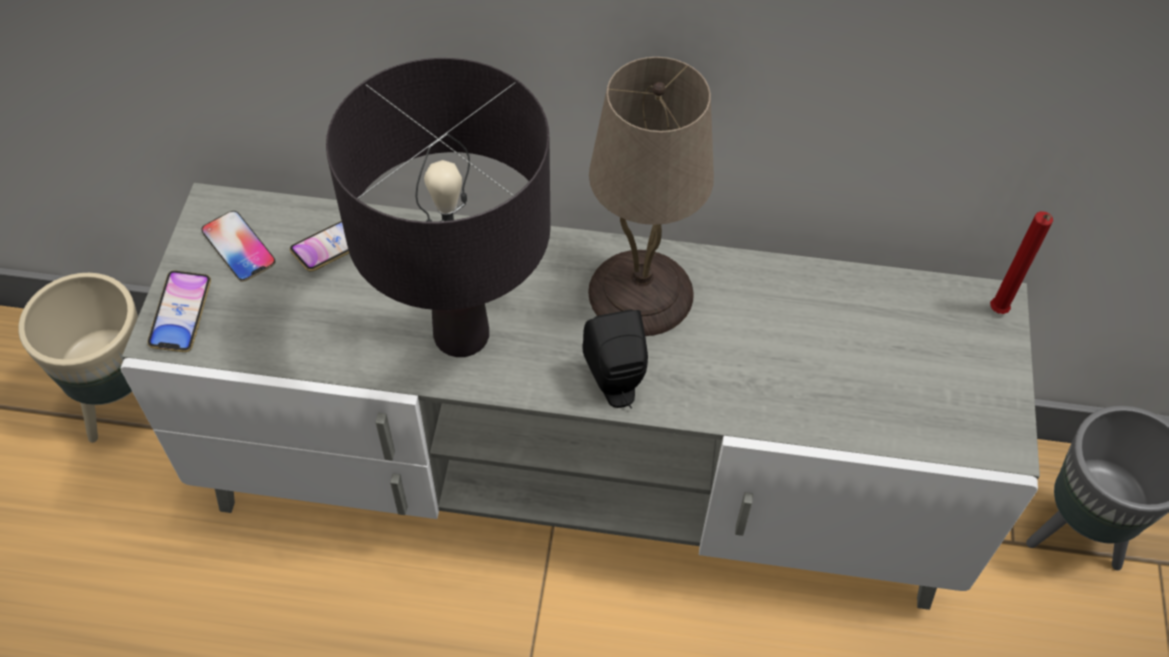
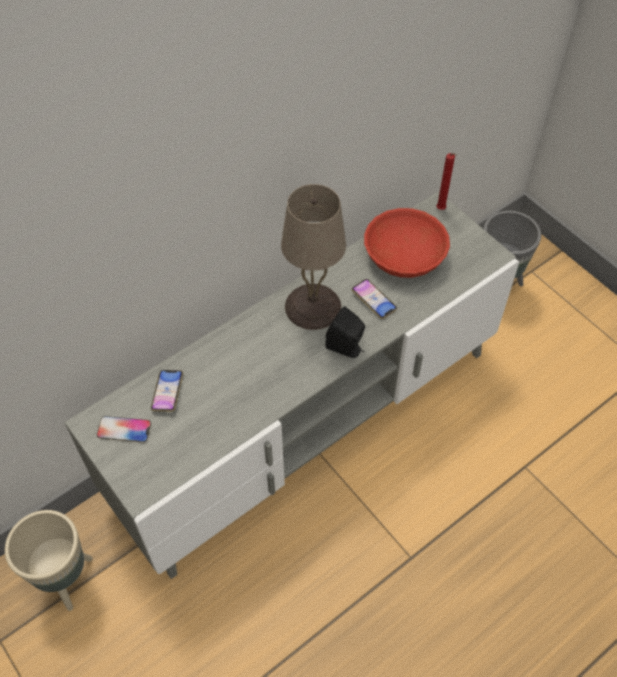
camera: 45 degrees left, 0 degrees up
(181, 315) = (136, 478): phone -> phone (373, 301)
(462, 335) = (266, 381): black table lamp -> none
(858, 330) = (404, 255): none -> red bowl

